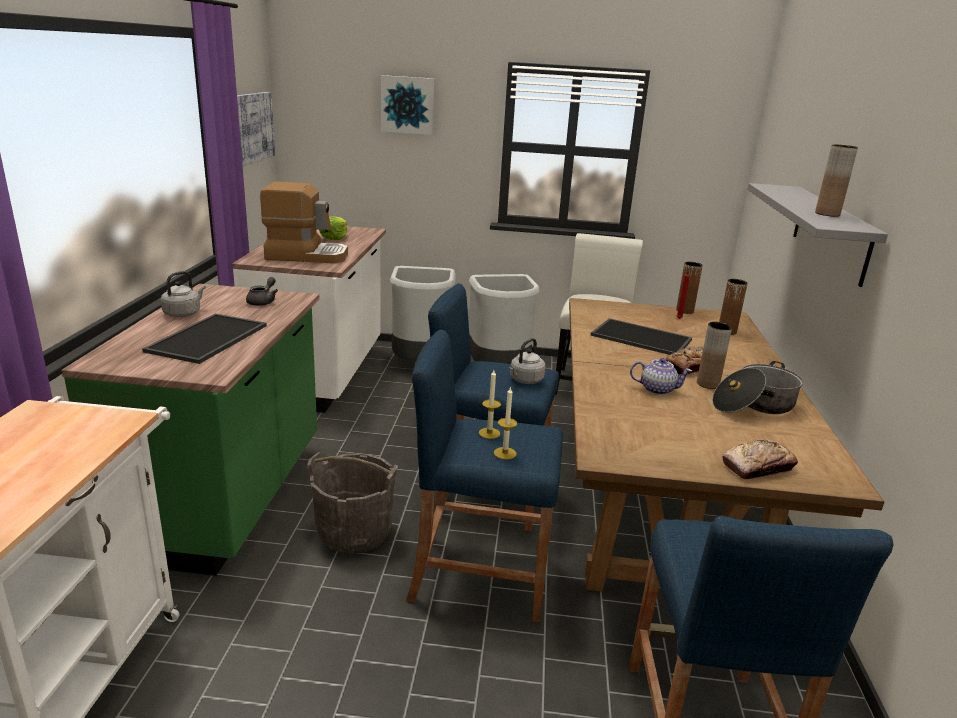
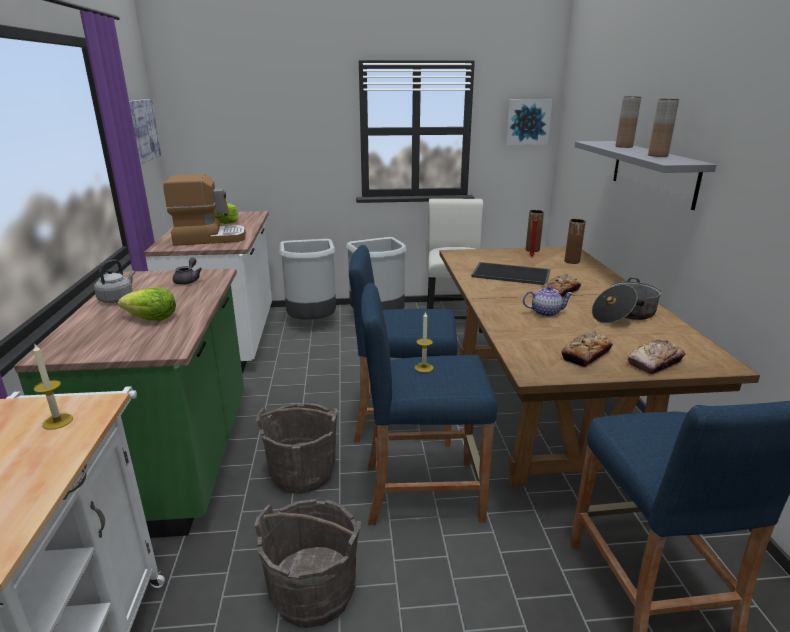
camera: 10 degrees left, 0 degrees up
(208, 339) = (151, 318): tray -> lettuce
(324, 658) = (313, 592): none -> grey bucket
(408, 105) = (276, 102): picture -> picture (527, 122)
(505, 453) = (445, 382): candle -> candle (57, 421)
(525, 380) = (432, 320): grey kettle -> none
(677, 445) = (586, 355): none -> bread
(708, 384) = (581, 303): brown vase -> brown vase (624, 146)

